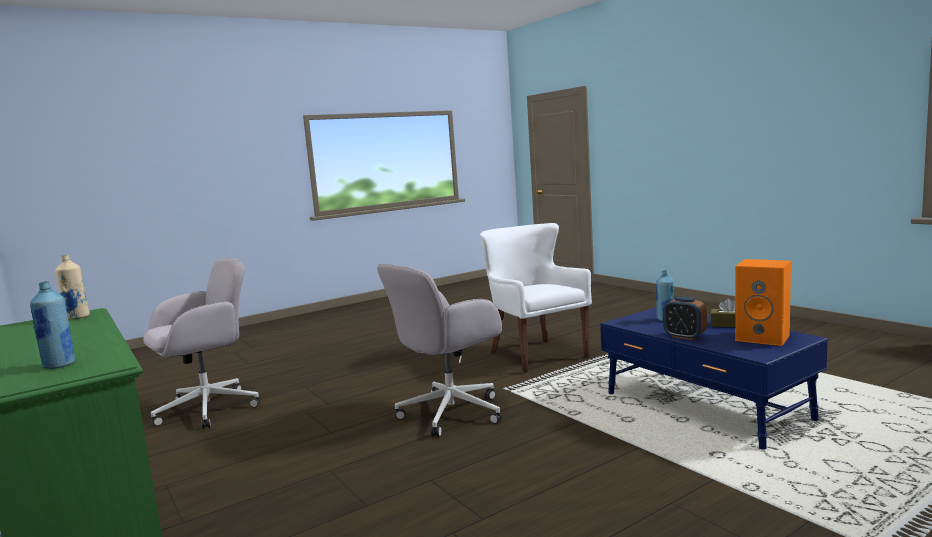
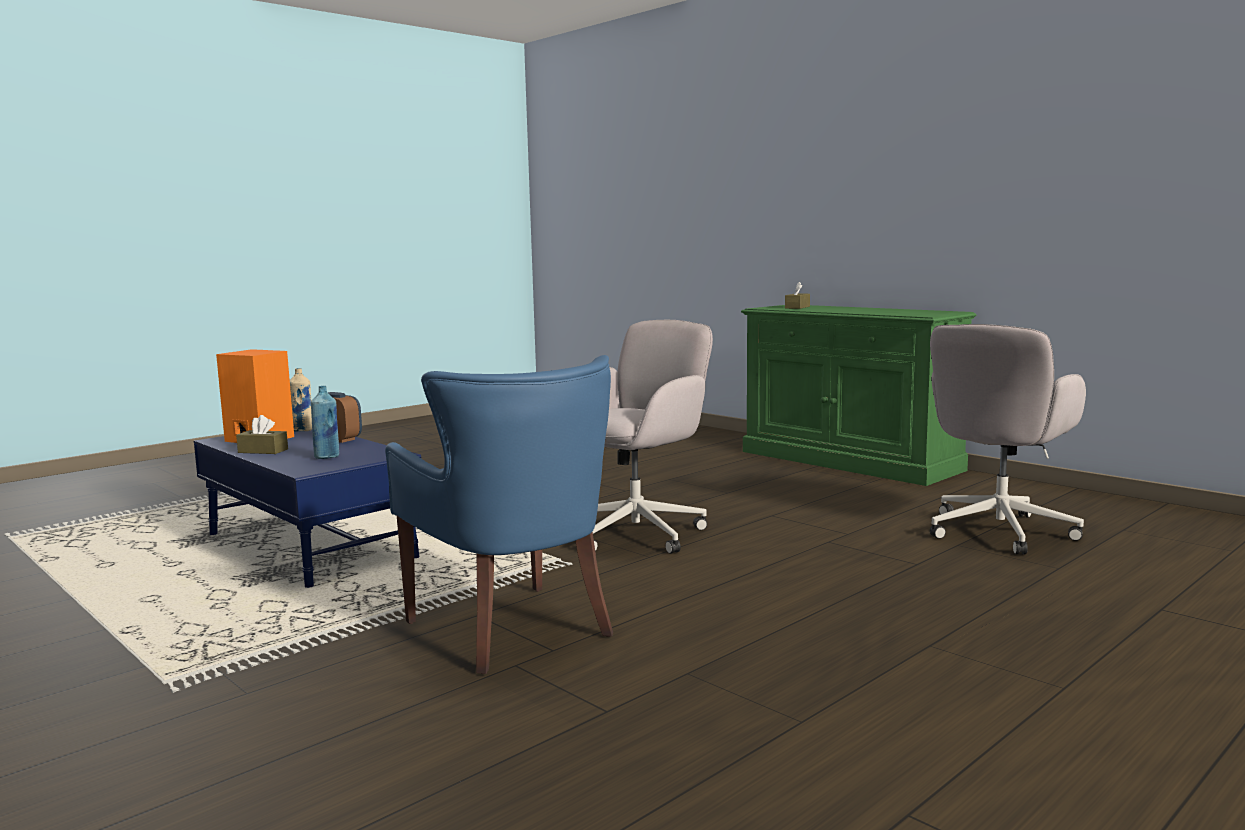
camera: 170 degrees right, 0 degrees up
(59, 365) = (797, 307): blue bottle -> brown tissue box
(77, 317) = (917, 314): beige bottle -> beige bottle (302, 430)
(536, 355) = (512, 630): white armchair -> blue armchair

